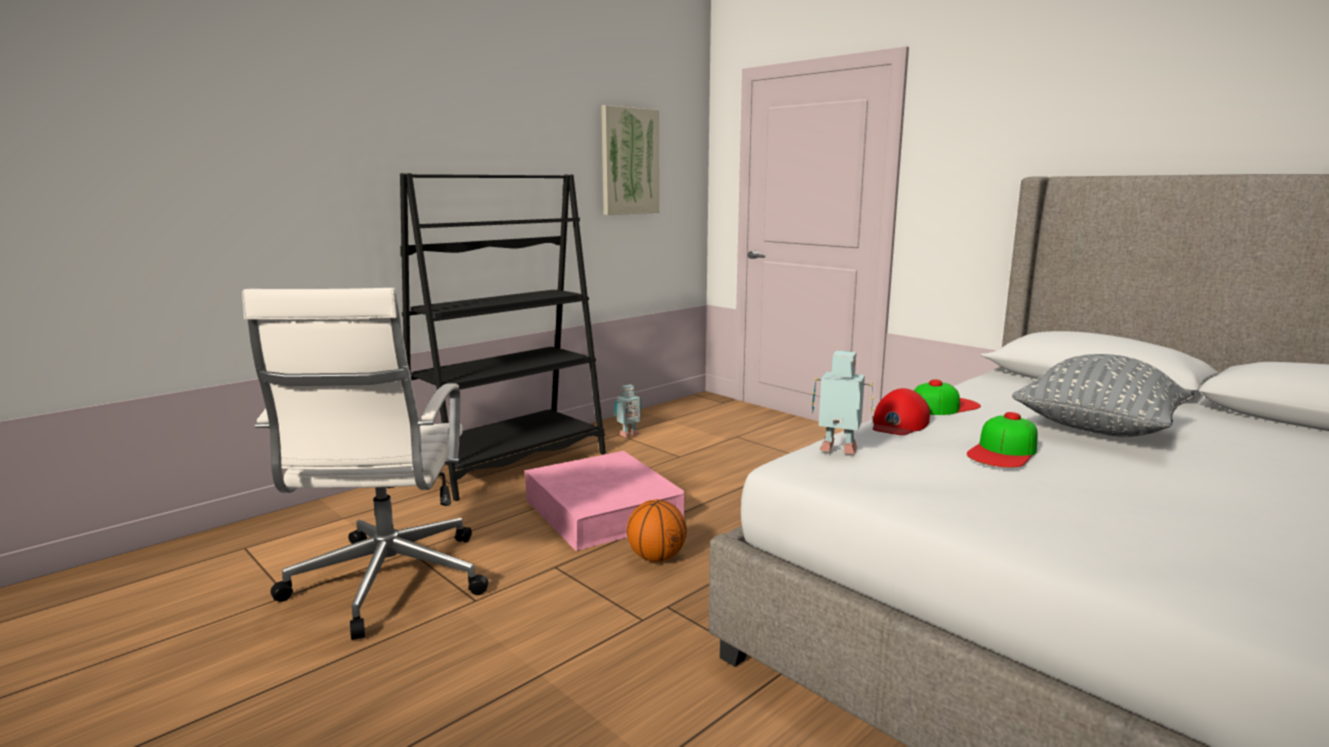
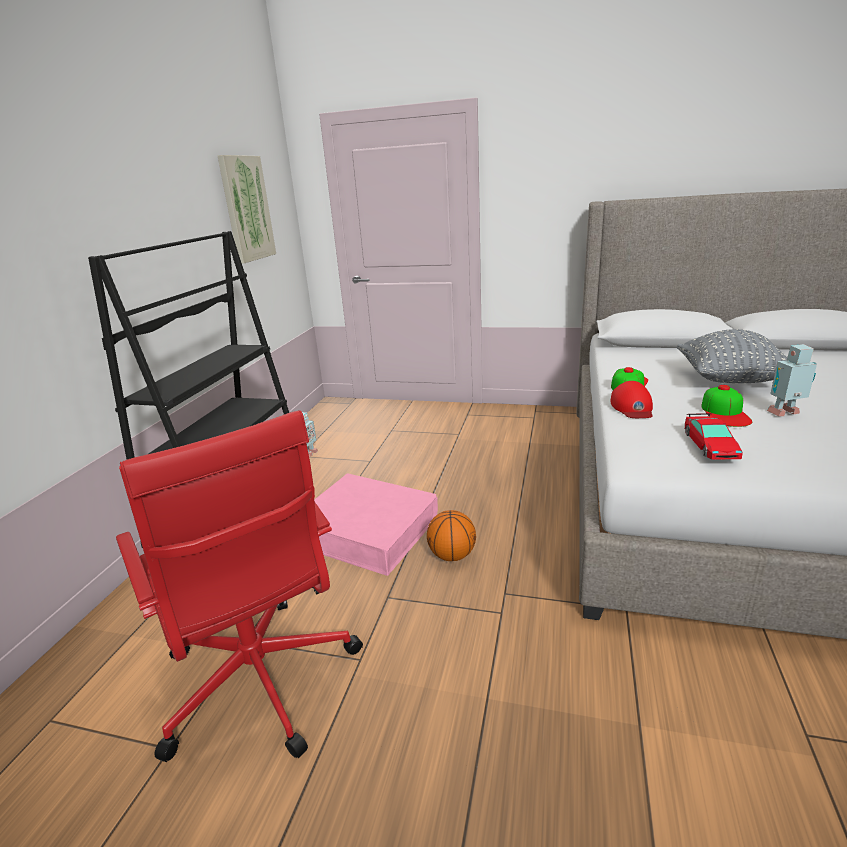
camera: 30 degrees left, 10 degrees up
(386, 584) = (261, 684): white office chair -> red office chair
(839, 451) = (647, 443): toy robot -> toy robot (785, 413)
(910, 468) = (709, 445): none -> toy car

